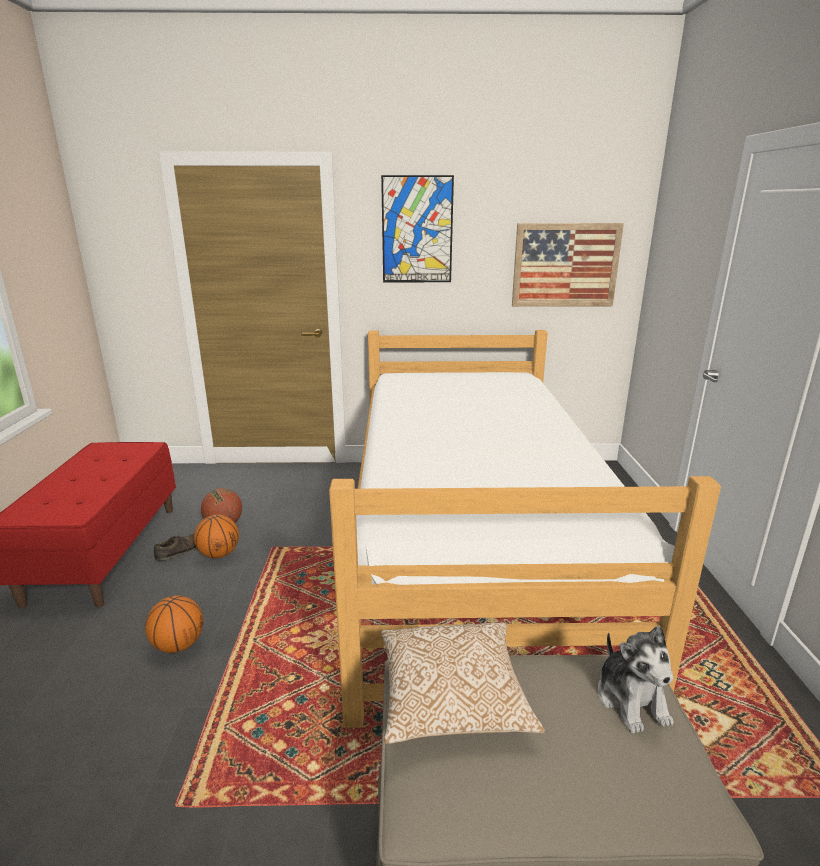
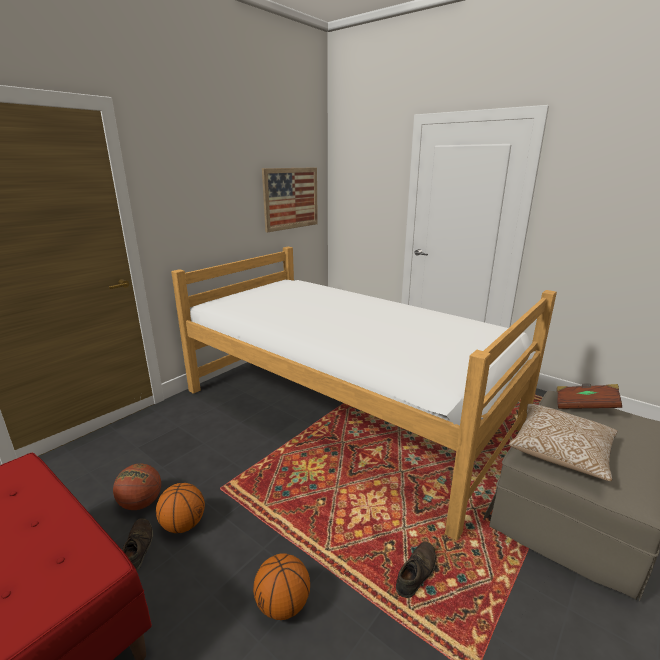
camera: 50 degrees left, 0 degrees up
(273, 712) = (416, 572): none -> brown shoe
(417, 230) = (196, 176): picture -> none
(631, 700) = (584, 406): plush toy -> brown book

